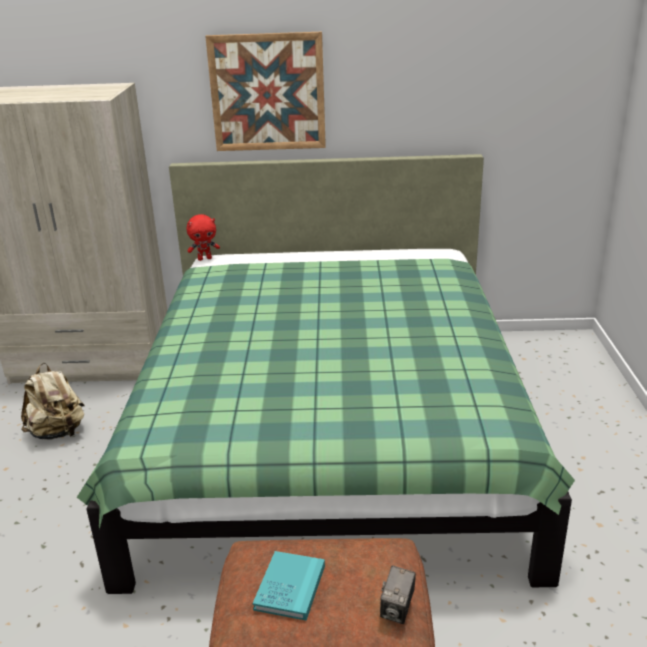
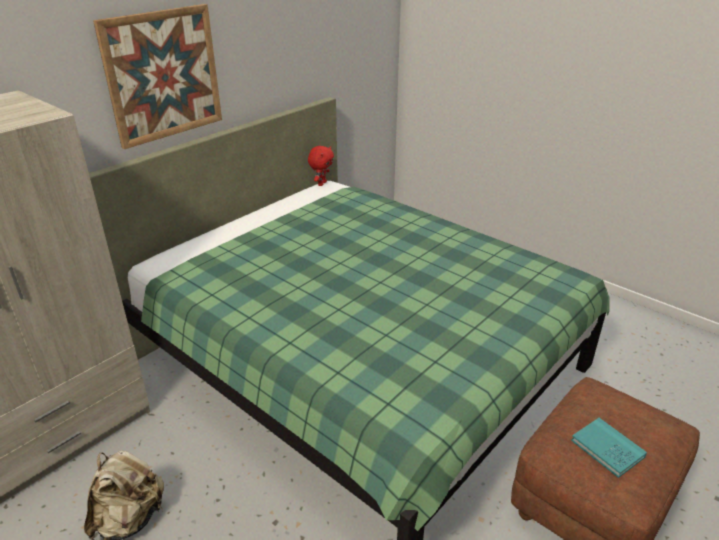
camera: 50 degrees left, 5 degrees up
(205, 259) = (147, 266): red plush toy -> red plush toy (321, 183)
(397, 609) = (659, 414): camera -> none

